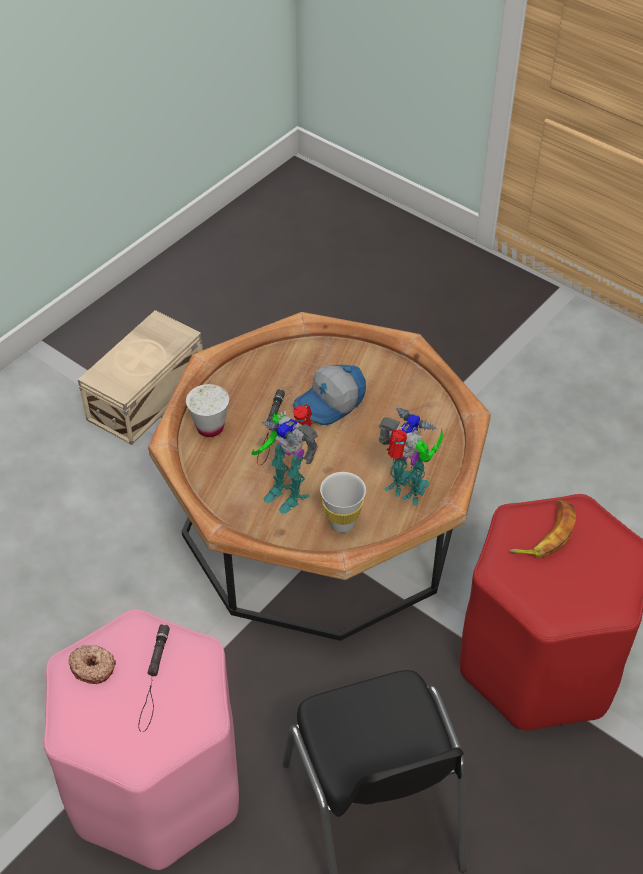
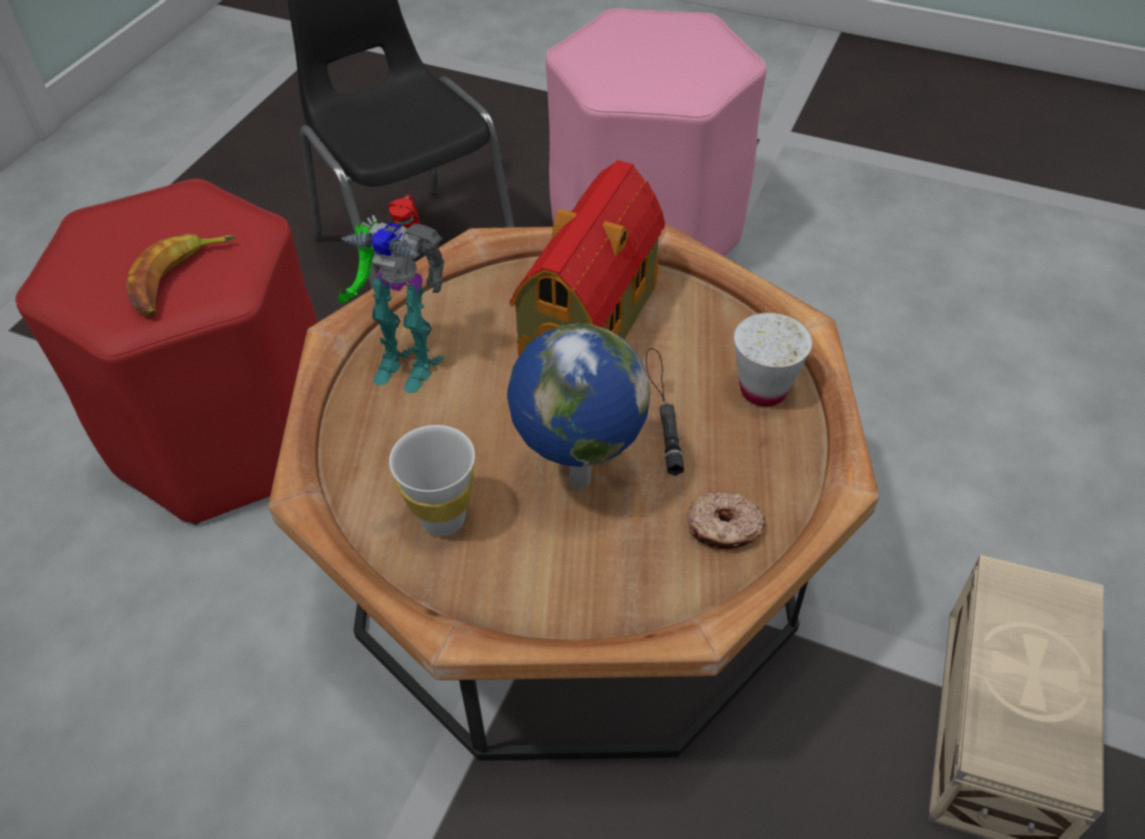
camera: 165 degrees right, 0 degrees up
(93, 667) = (712, 60): donut -> donut (724, 528)
(154, 679) = (642, 63): black flashlight -> none
(287, 491) = (592, 322): toy robot -> toy house
(331, 404) = (576, 480): cap -> globe
(342, 523) = (494, 299): white cup -> white cup (443, 519)

